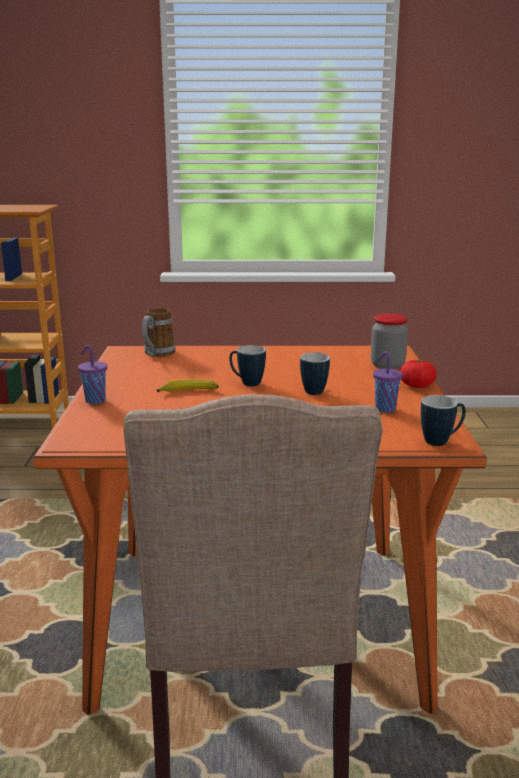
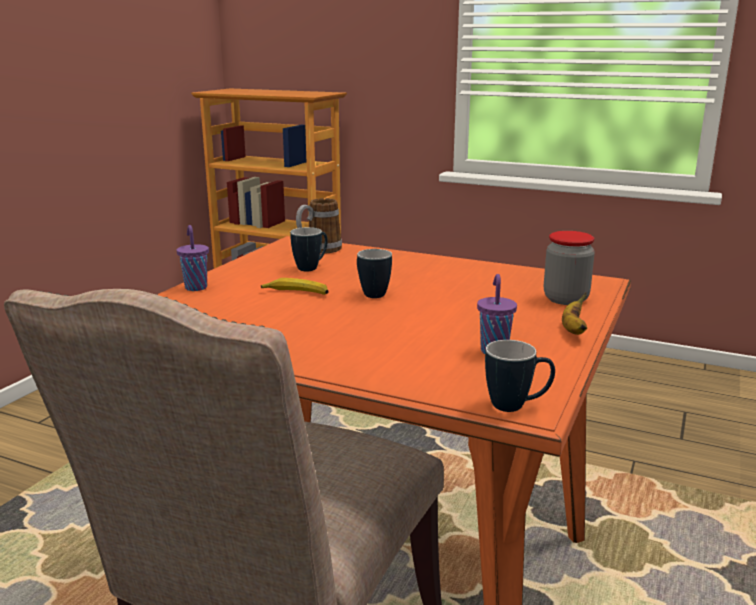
camera: 25 degrees right, 0 degrees up
(315, 390) = (437, 314): mug -> mug (311, 267)
(417, 386) = (573, 330): tomato -> banana

